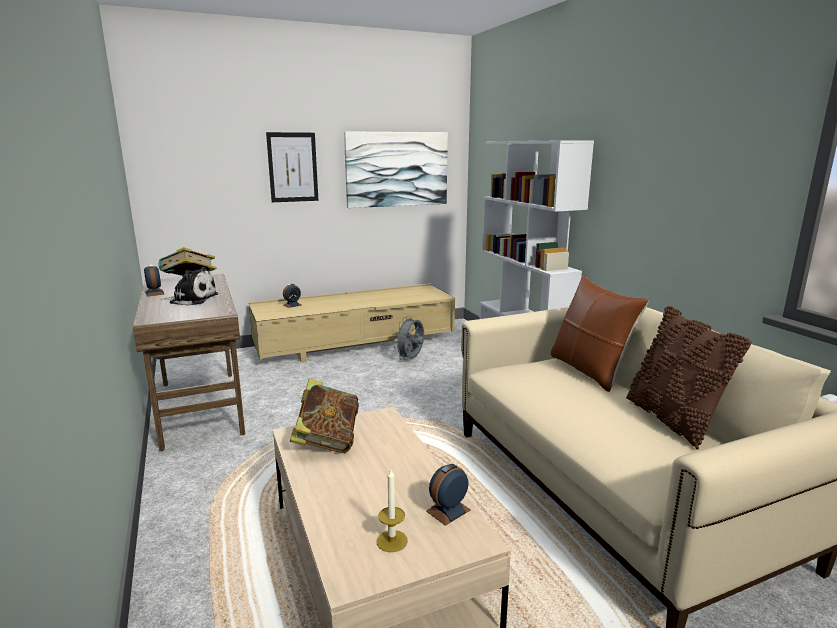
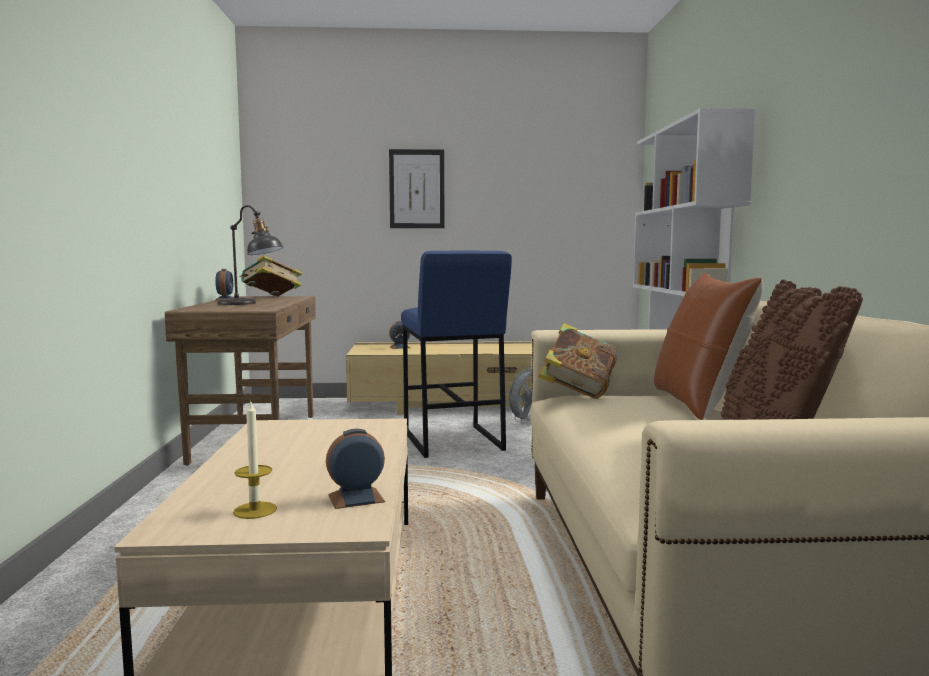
camera: 20 degrees right, 10 degrees down
(192, 299) = (251, 303): plush toy -> grey table lamp
(327, 441) = (294, 433): book -> book (578, 392)
(367, 387) = (453, 441): none -> blue stool
(397, 169) = (544, 194): picture -> none

